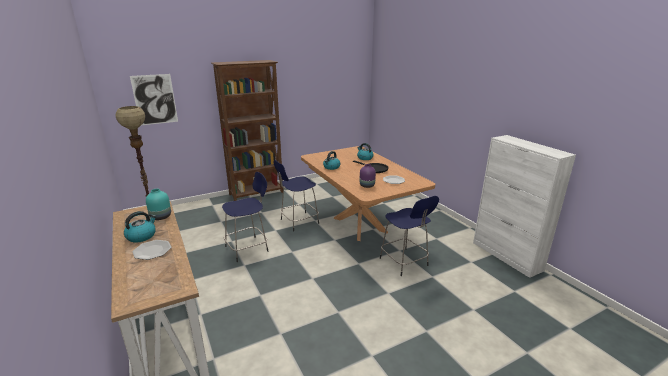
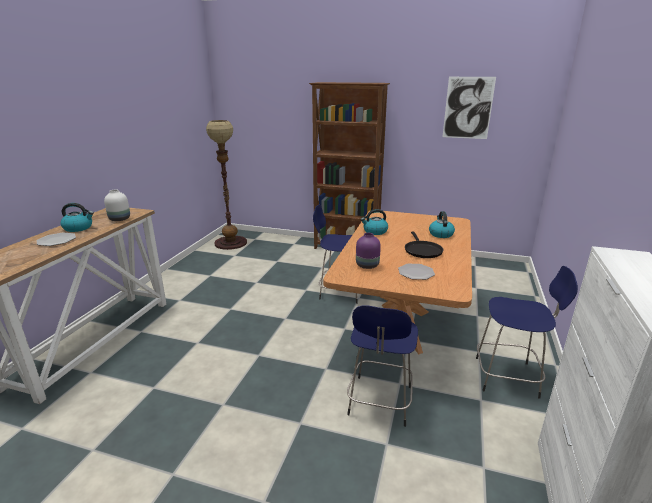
camera: 45 degrees right, 0 degrees up
(155, 99) = (261, 118): picture -> picture (468, 108)
(160, 216) = (120, 219): turquoise vase -> white vase
(248, 248) = (257, 295): blue stool -> blue stool (509, 377)

